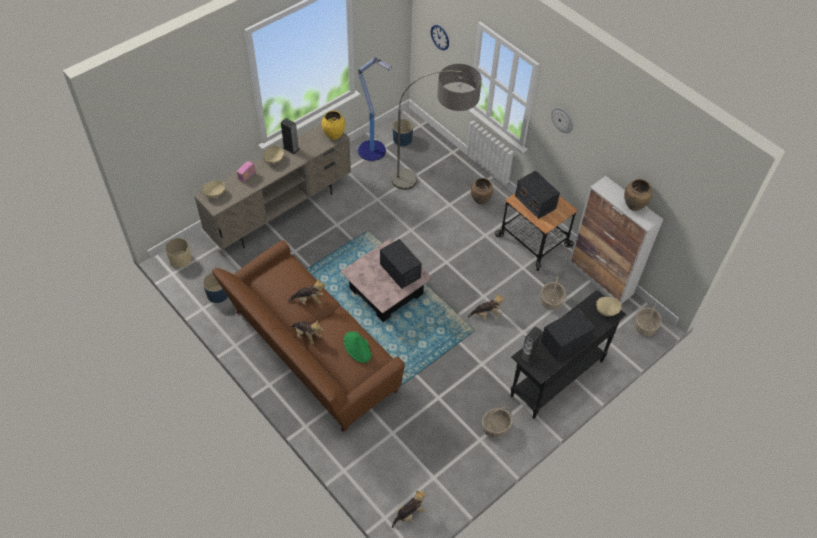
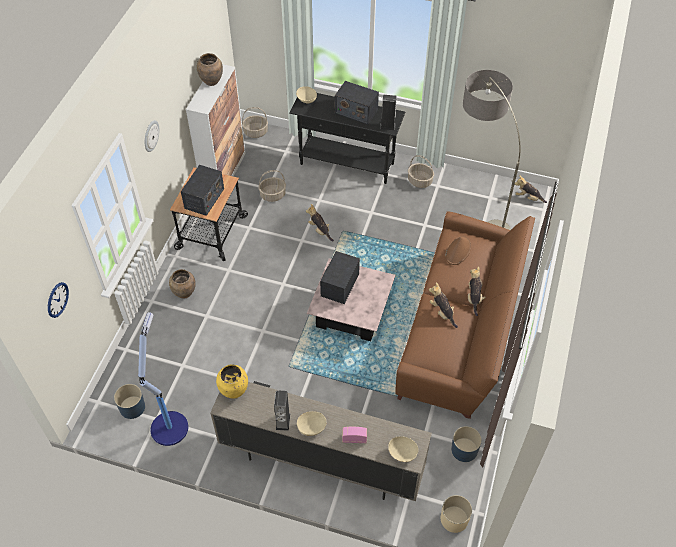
camera: 120 degrees left, 0 degrees up
(357, 347) = (458, 251): green hat -> brown hat
(435, 182) = (182, 343): floor lamp -> floor lamp (477, 209)

